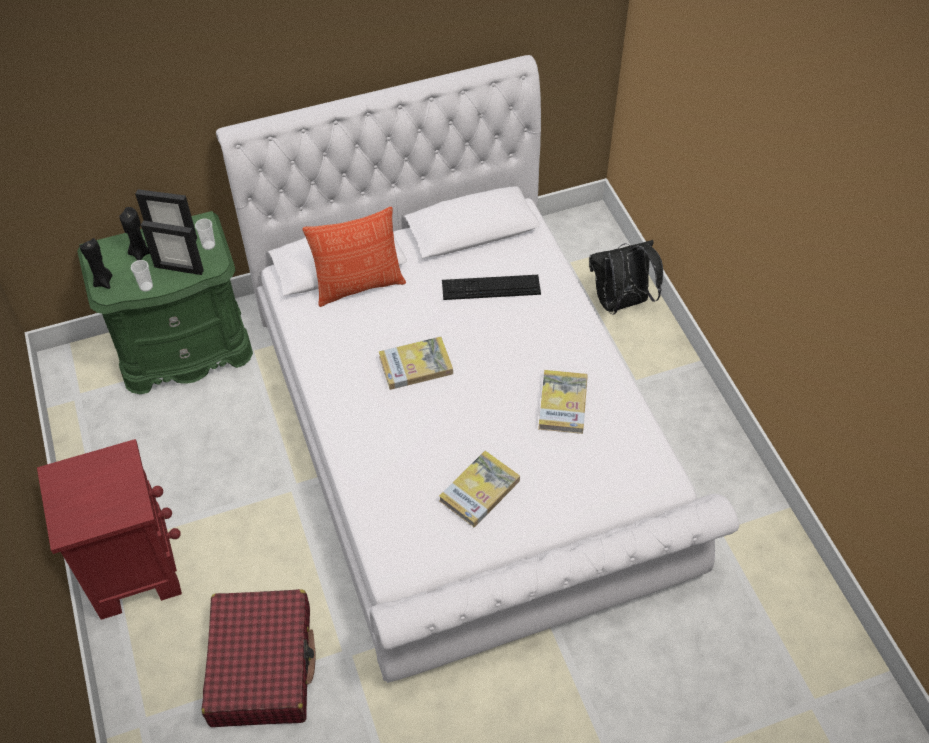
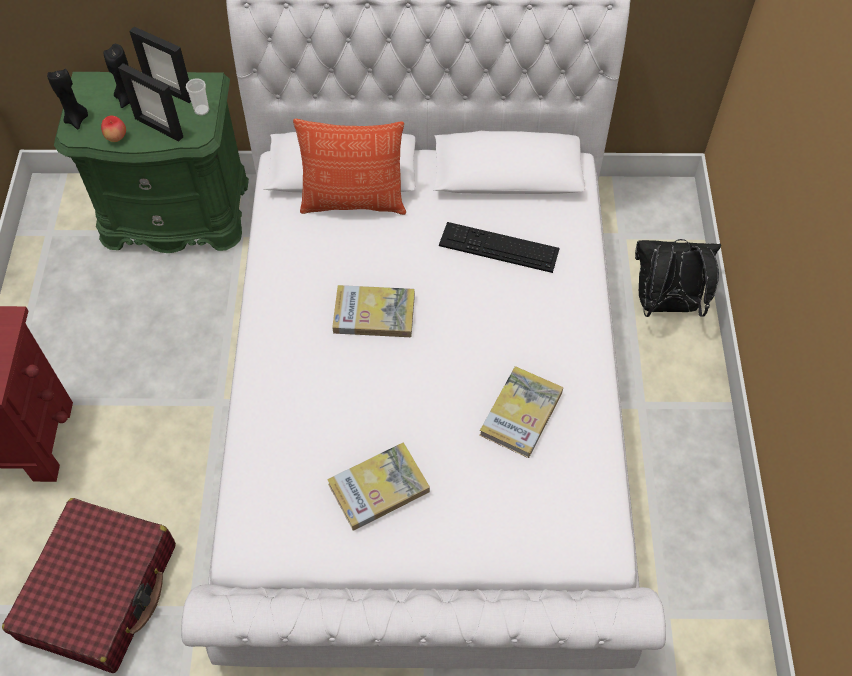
camera: 20 degrees right, 5 degrees up
(146, 286) = (116, 138): cup -> apple

